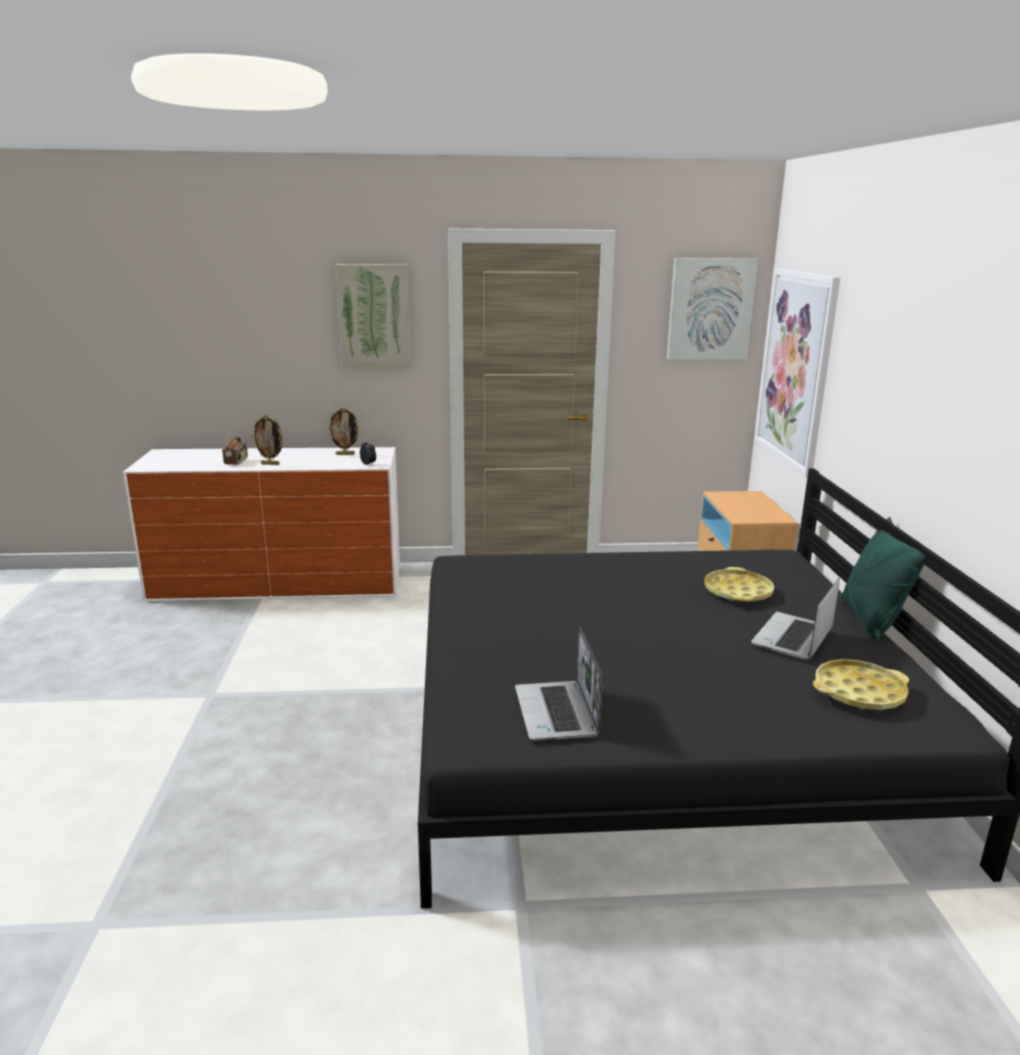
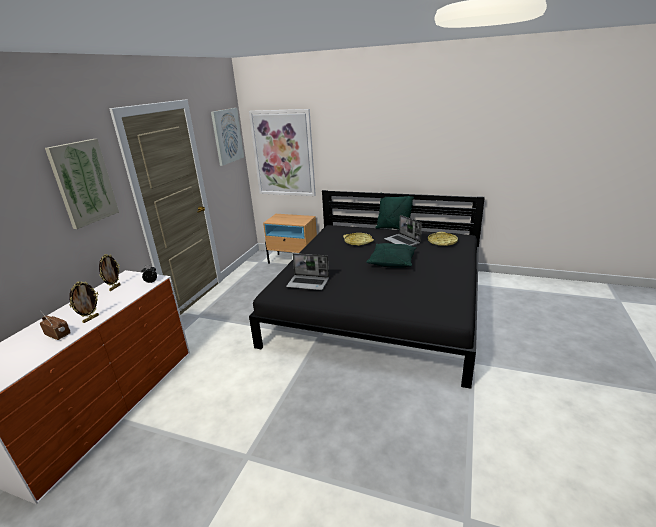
camera: 65 degrees left, 5 degrees up
(557, 713) = (437, 294): laptop -> laptop (308, 283)
(670, 642) = (392, 262): none -> green pillow

